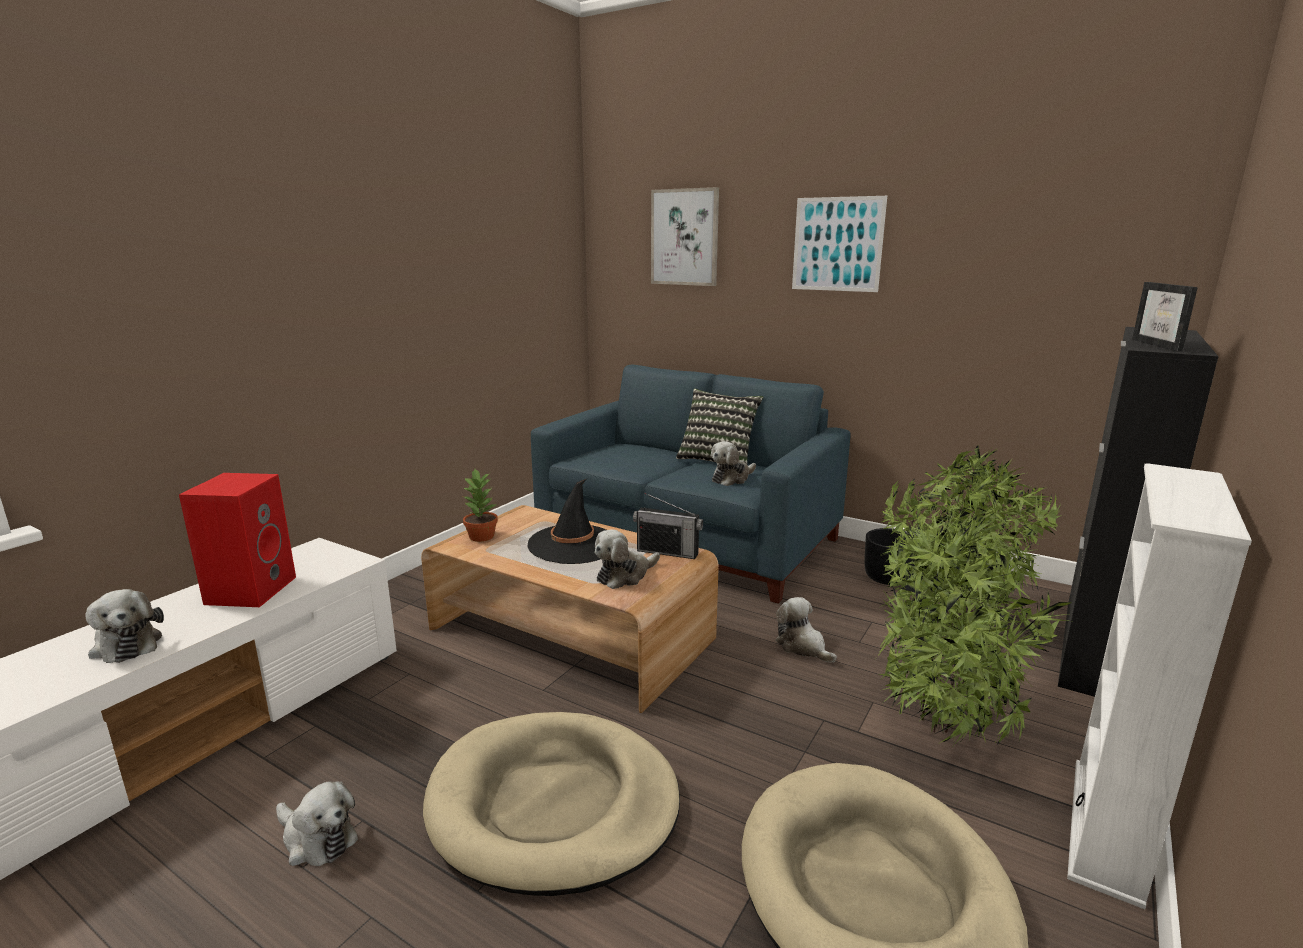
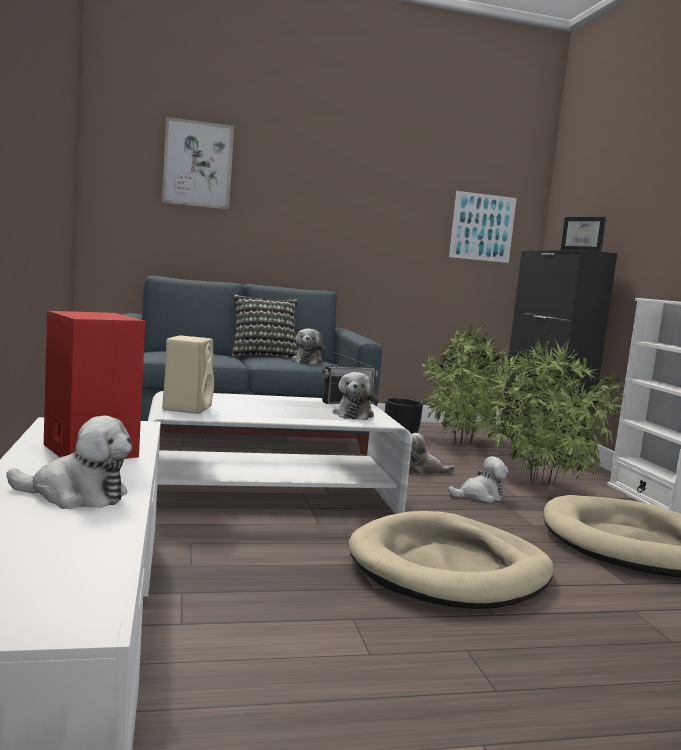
camera: 45 degrees left, 10 degrees down
(317, 839) = (345, 639): plush toy -> plush toy (480, 496)
(482, 536) = (187, 408): potted plant -> beige speaker
(571, 633) = (269, 493): brown coffee table -> white coffee table
(573, 544) = (274, 405): black hat -> none
(837, 244) = (334, 186): picture -> picture (482, 227)

